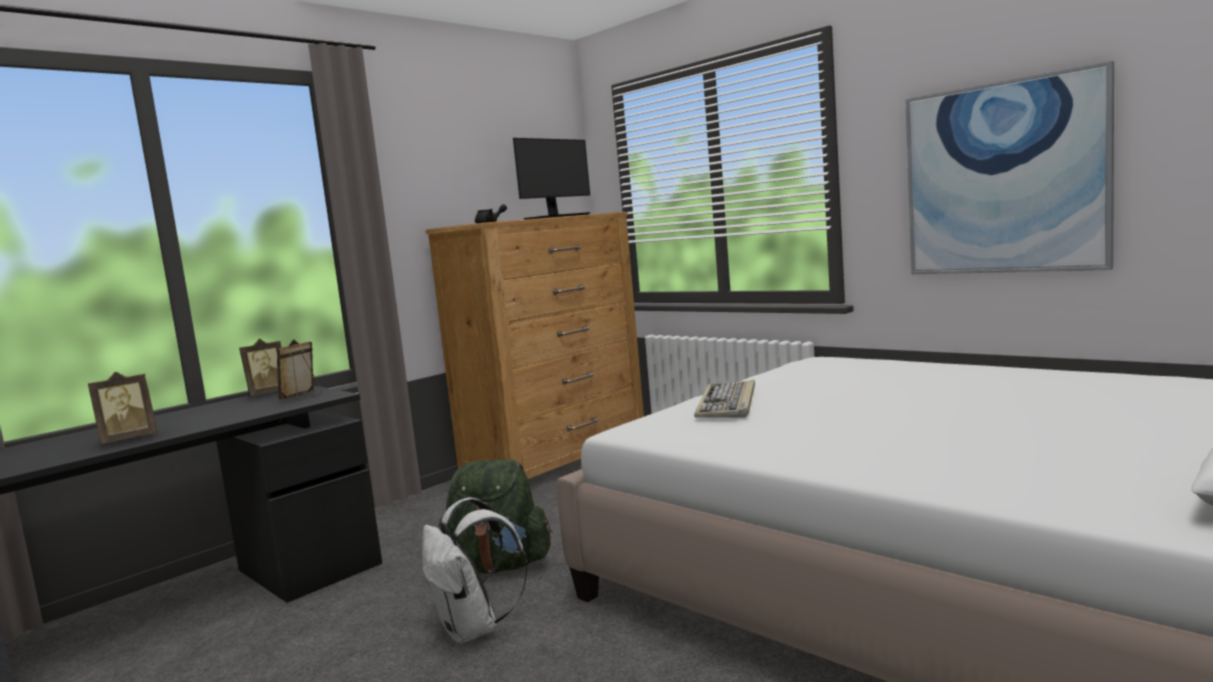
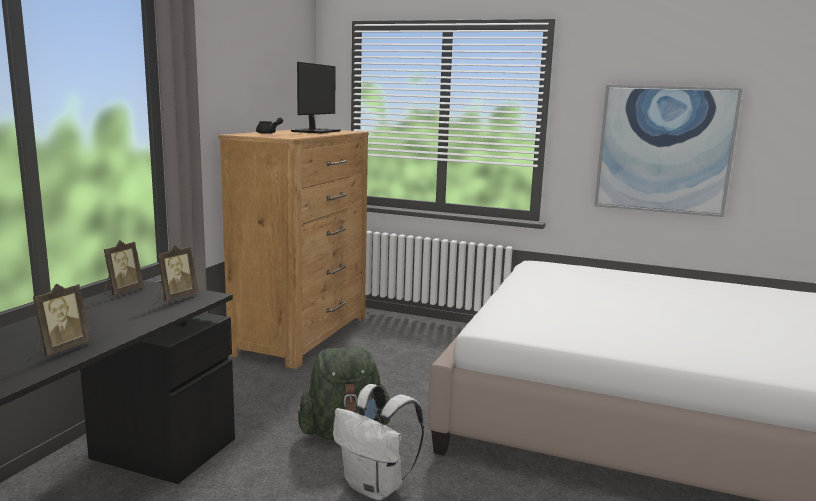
camera: 25 degrees left, 5 degrees up
(303, 397) = (176, 297): picture frame -> picture frame turned 150 degrees counterclockwise
(728, 403) = (532, 304): keyboard -> none

